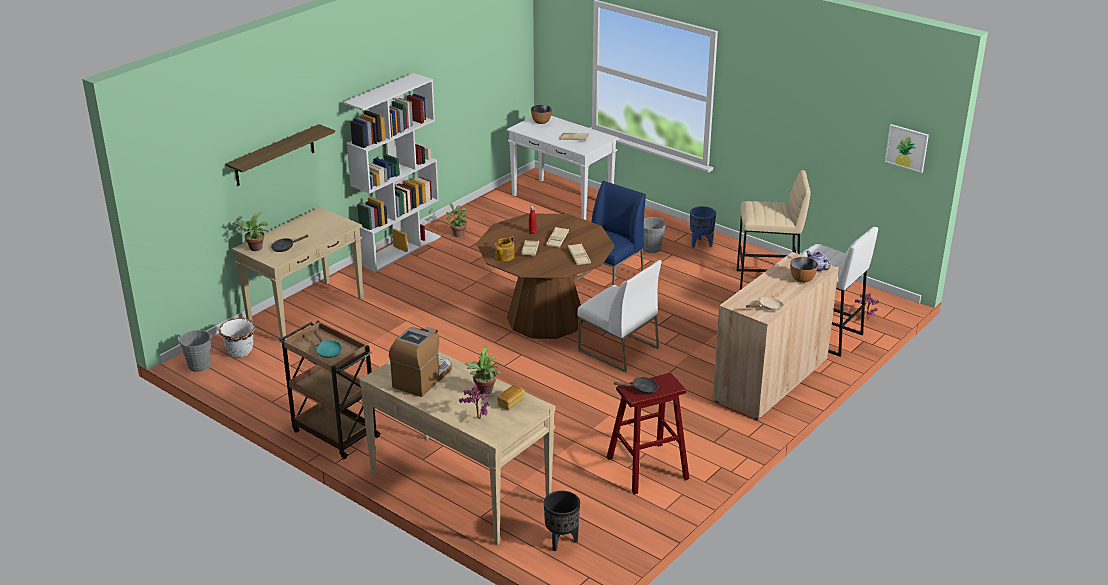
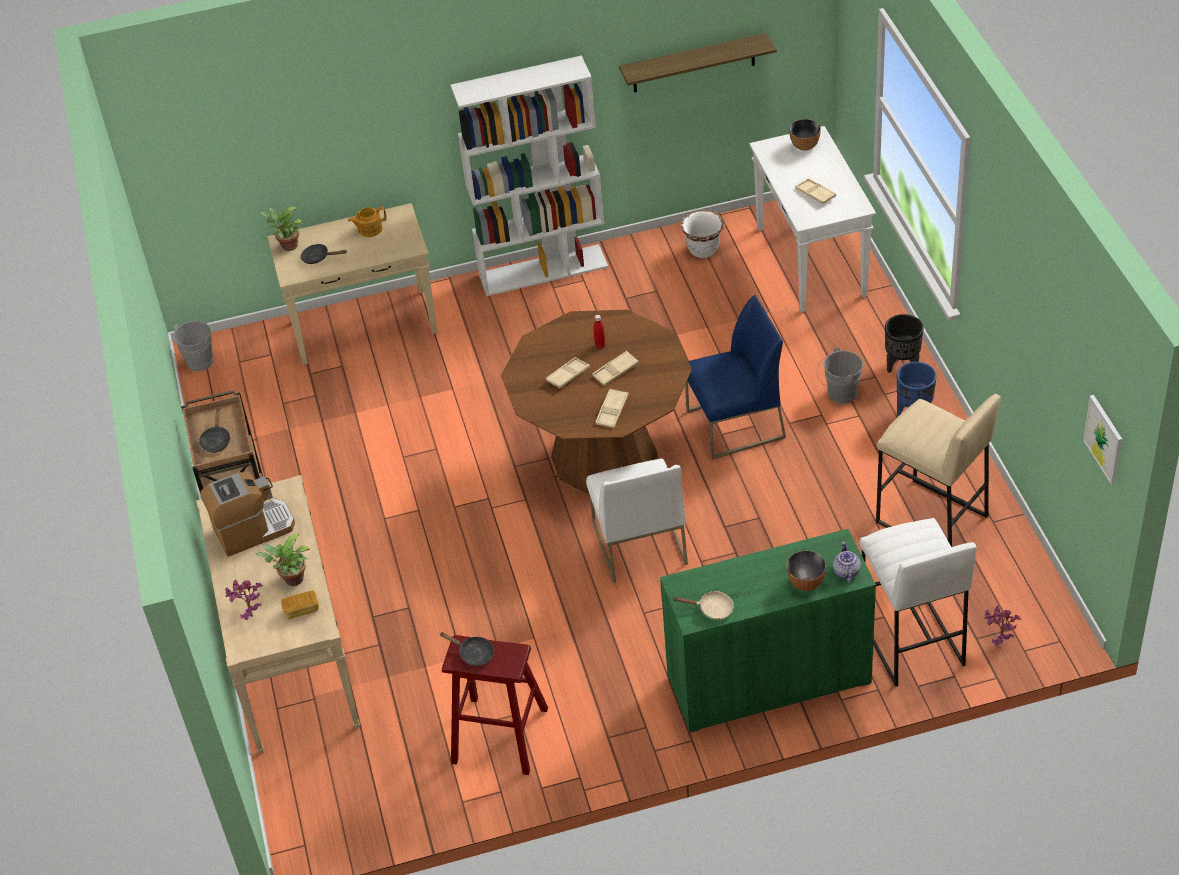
camera: 40 degrees right, 15 degrees up
(240, 352) = (252, 359): white planter -> white planter (703, 250)
(274, 155) = (338, 137): shelf -> shelf (693, 63)
(327, 351) = (216, 440): turquoise frying pan -> black frying pan
(457, 234) = (631, 270): potted plant -> none
(504, 256) = (529, 373): teapot -> teapot (369, 229)
(561, 541) = (322, 784): black planter -> black planter (901, 366)
(770, 380) = (768, 680): beige cabinet -> green cabinet

